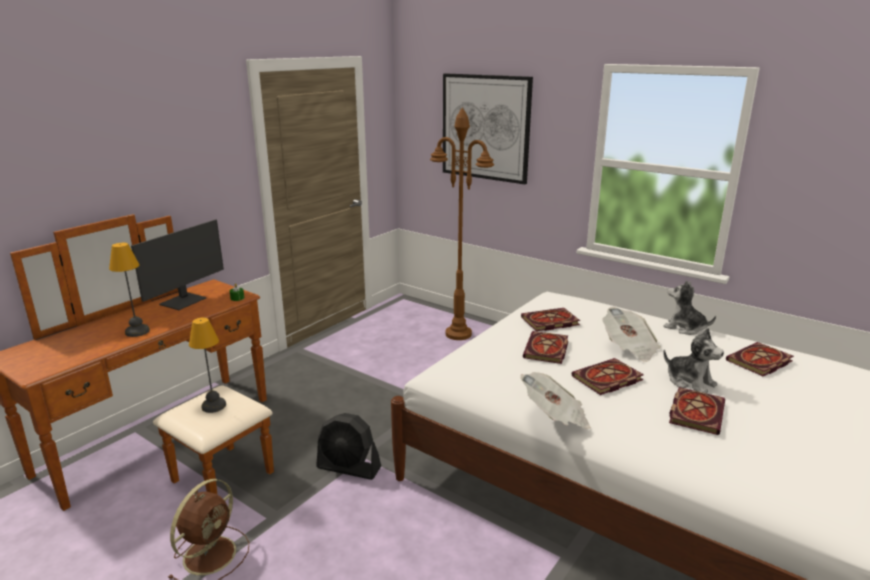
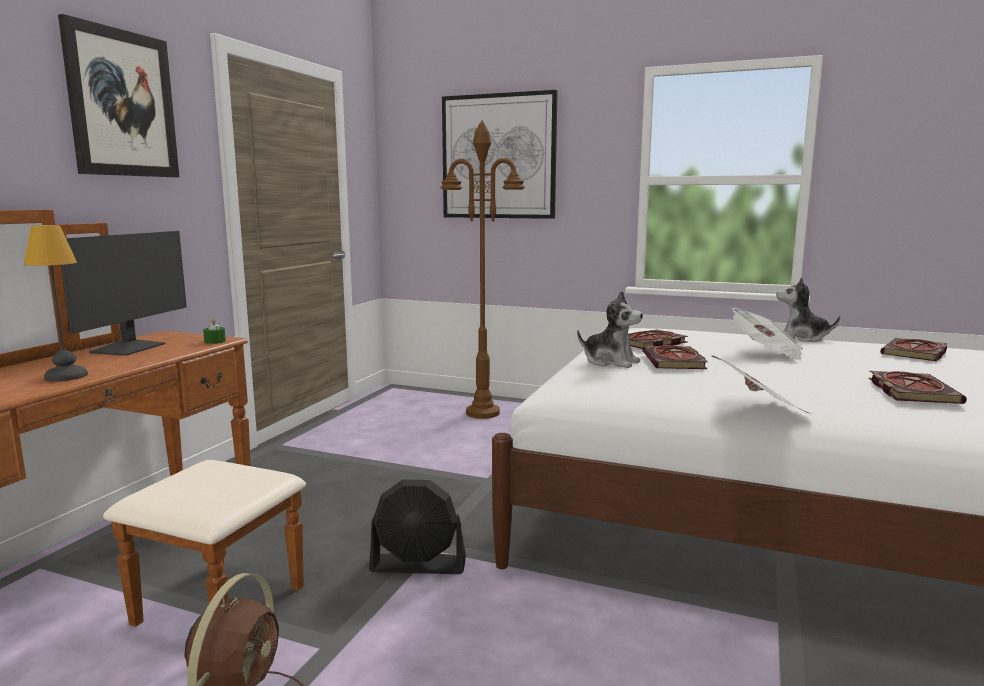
camera: 15 degrees left, 10 degrees down
(180, 131) = (122, 104): none -> picture
(214, 406) = (211, 480): table lamp -> none
(607, 379) = (776, 376): book -> none
(690, 382) = (868, 370): plush toy -> plush toy (610, 362)

